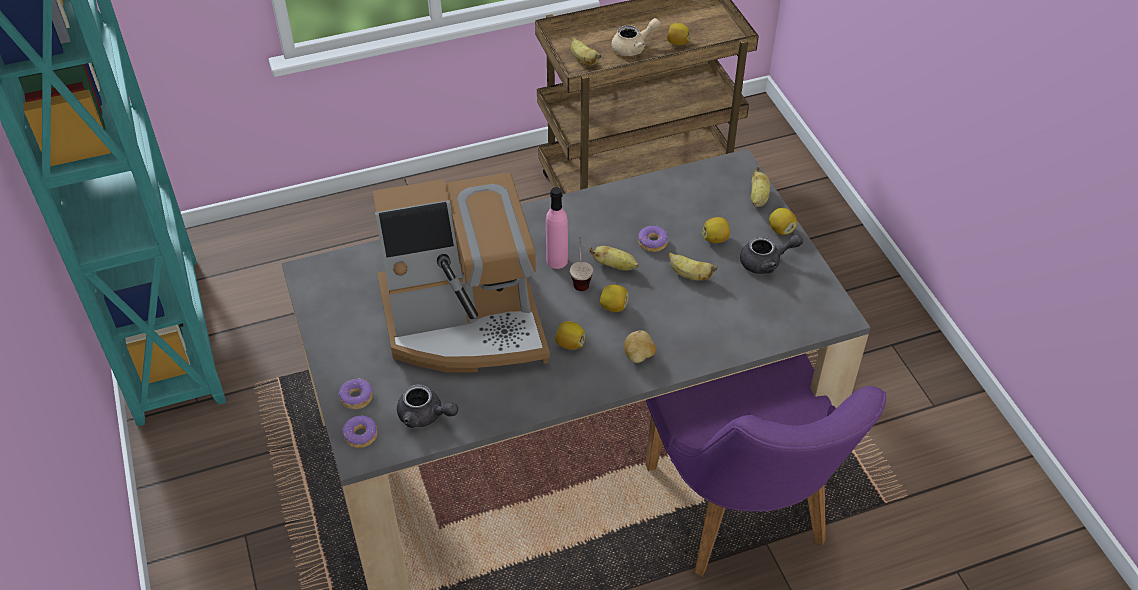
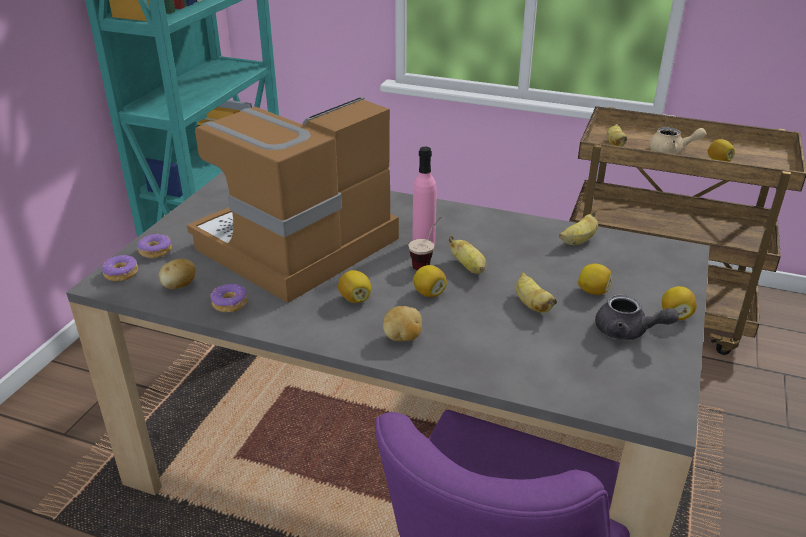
camera: 40 degrees right, 15 degrees down
(425, 416) = (179, 286): grey teapot -> potato
(465, 322) = (296, 246): coffee machine -> coffee machine turned 105 degrees clockwise
(653, 243) = (525, 268): donut -> donut (230, 304)
(758, 198) = (677, 282): banana -> banana (578, 241)

